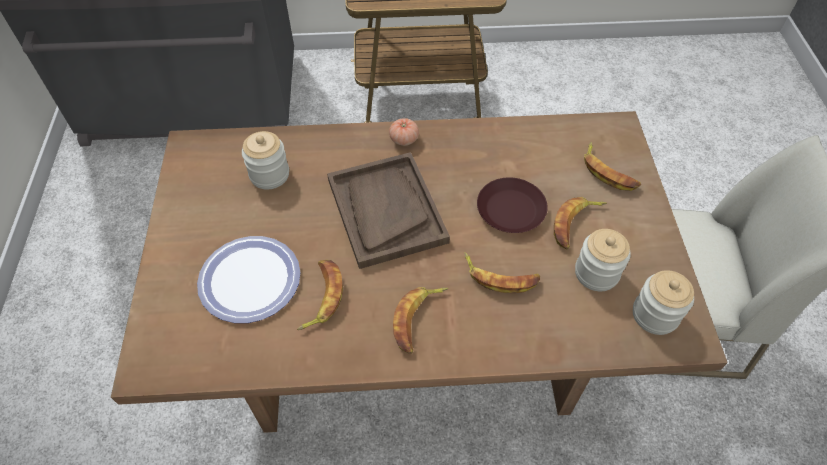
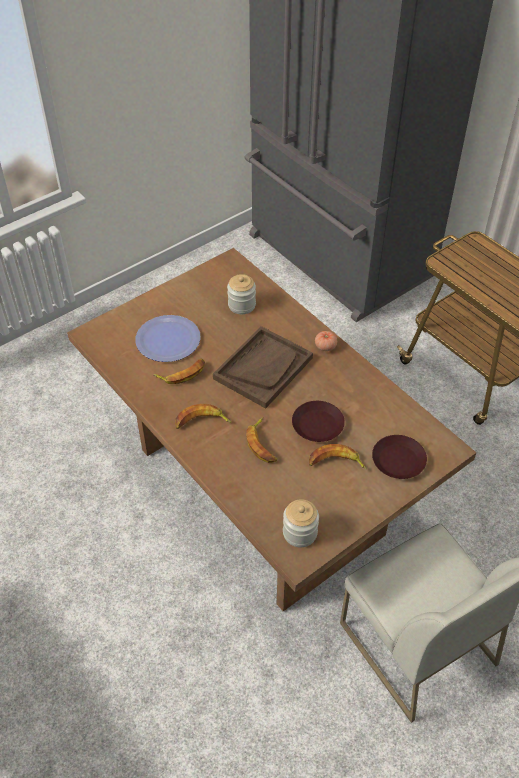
camera: 55 degrees right, 5 degrees down
(596, 273) = (306, 490): jar -> none
(608, 172) = (399, 461): banana -> brown plate

